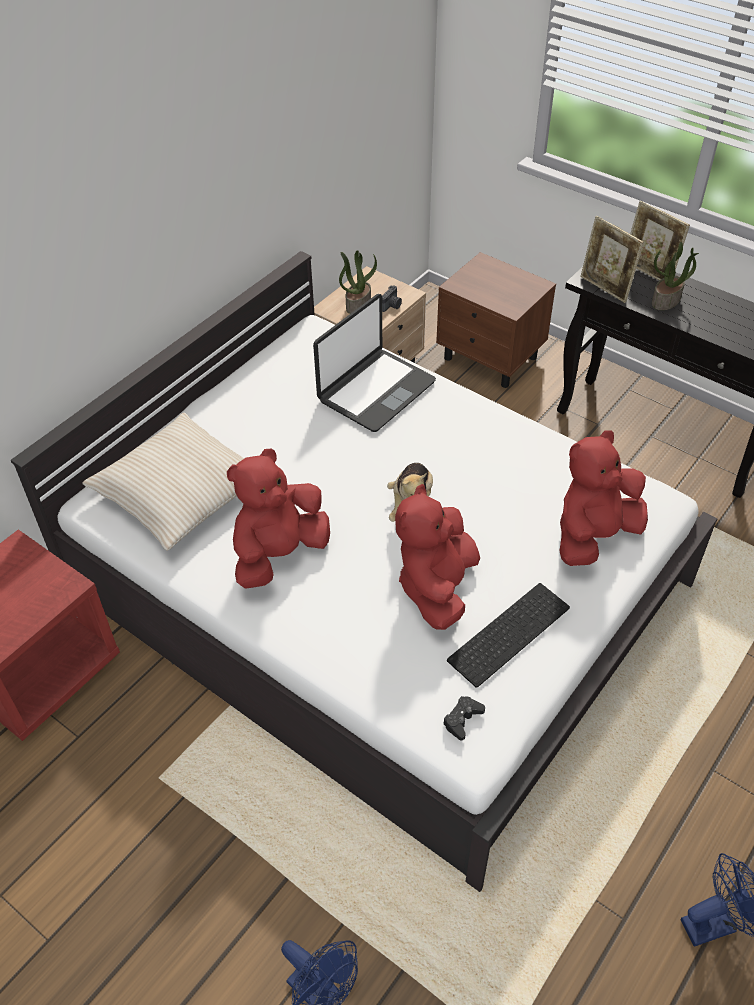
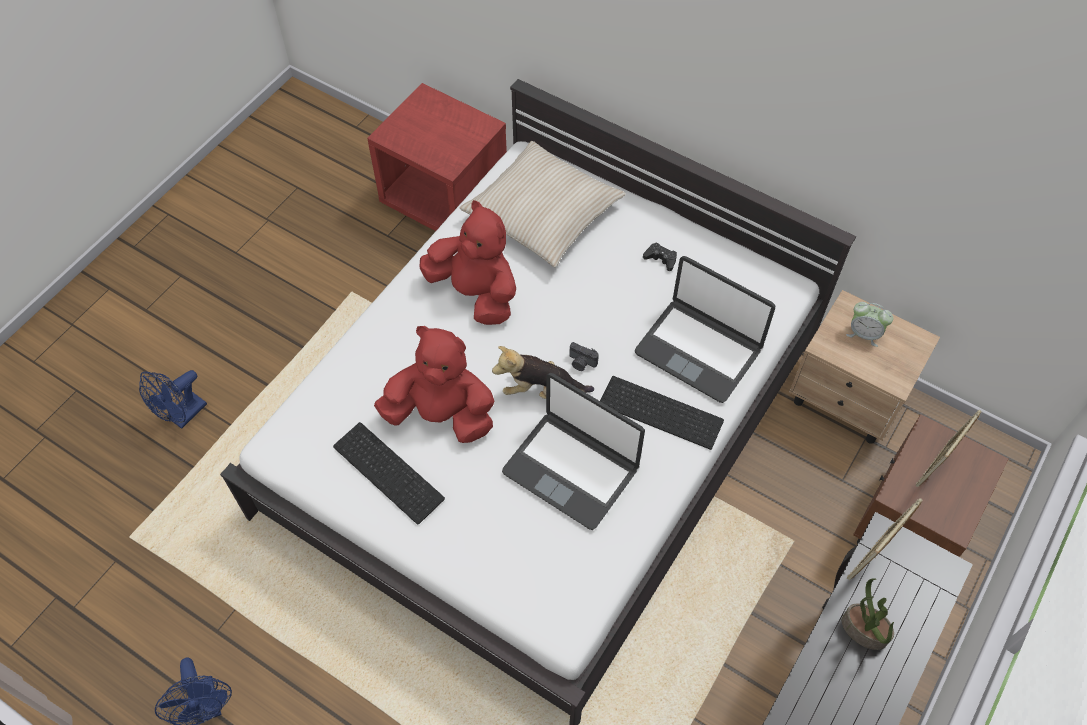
camera: 85 degrees right, 10 degrees up
(358, 304) = (864, 334): potted plant -> alarm clock
(391, 306) = (869, 367): camera -> camera (581, 363)
(440, 420) = (662, 411): none -> keyboard
(462, 719) = (303, 437): black game controller -> black game controller (661, 259)
(502, 487) = (571, 469): none -> laptop
(594, 536) = (511, 553): red plush toy -> none
(648, 272) = (921, 613): picture frame -> picture frame (935, 466)

